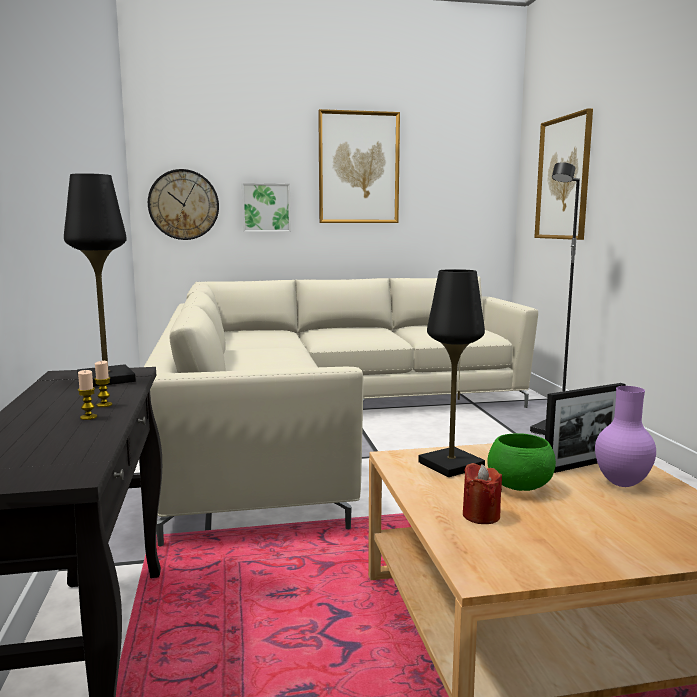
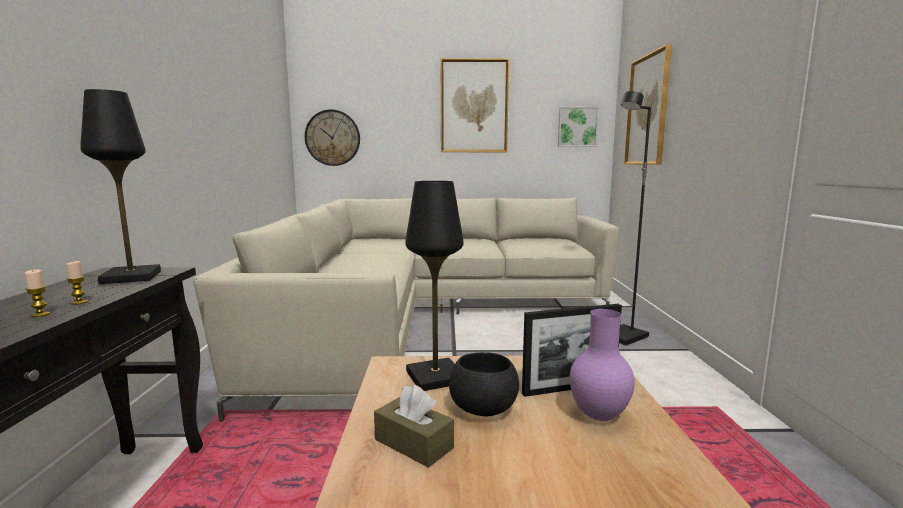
camera: 10 degrees right, 0 degrees up
(266, 208) = (397, 140): picture -> picture (577, 127)
(481, 516) = (413, 444): red candle -> brown tissue box
(520, 487) = (483, 411): green bowl -> black bowl

